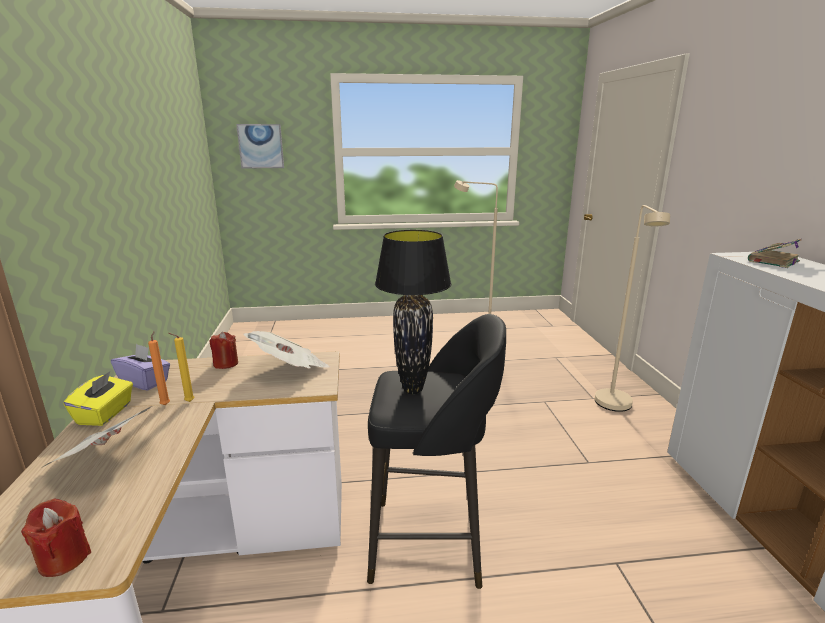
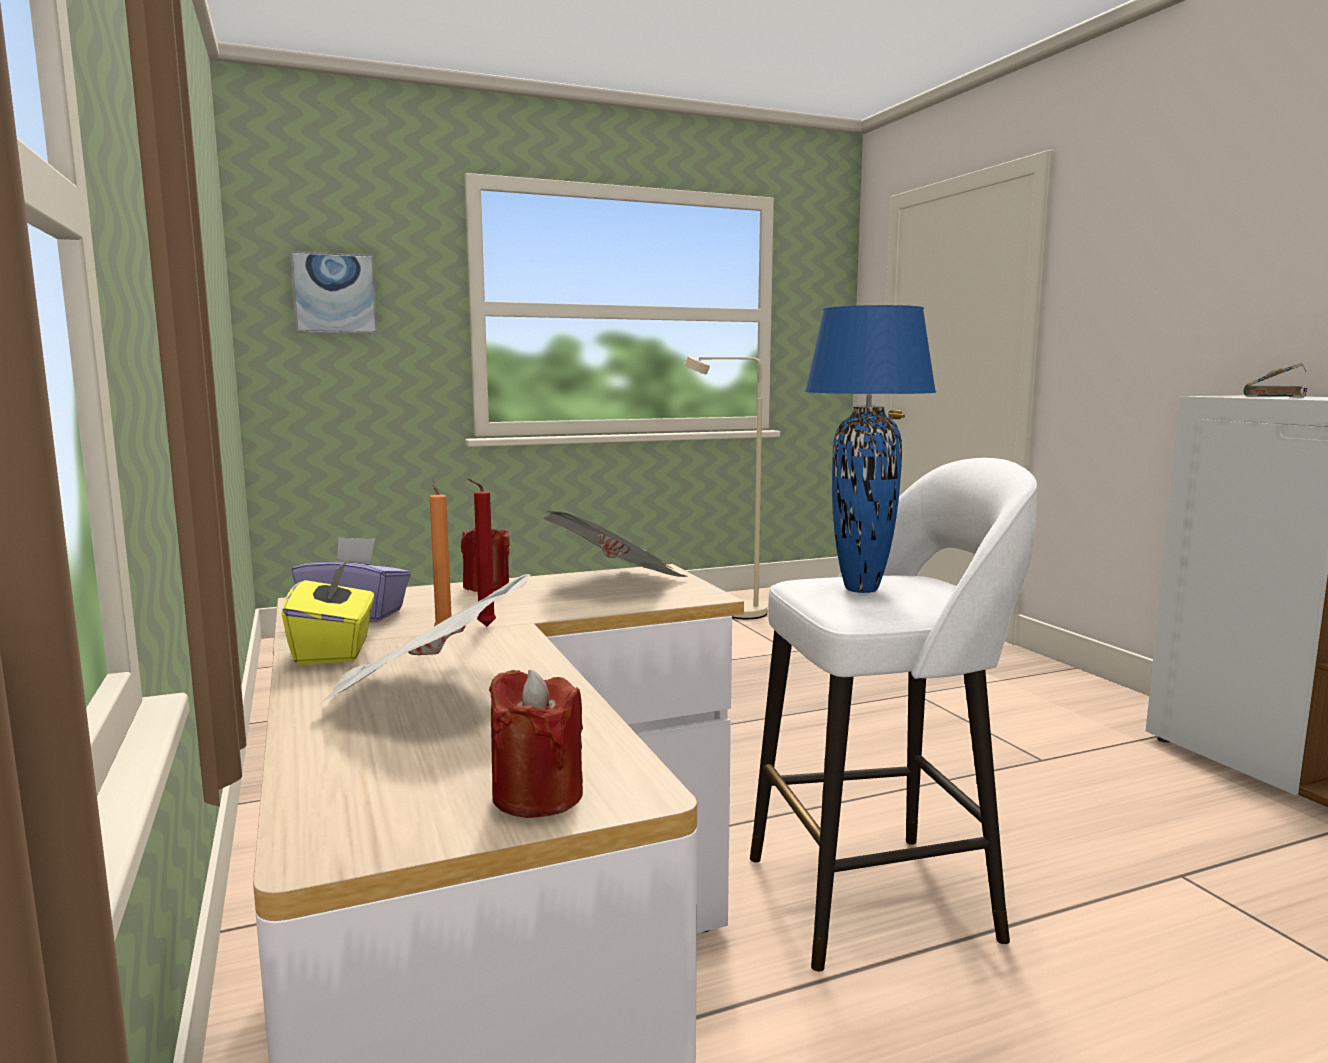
camera: 15 degrees left, 10 degrees down
(188, 402) = (483, 627): yellow candle -> red candle
(412, 389) = (860, 589): black table lamp -> blue table lamp
(430, 542) = (878, 897): black stool -> white stool
(615, 407) = (1027, 690): beige floor lamp -> none

